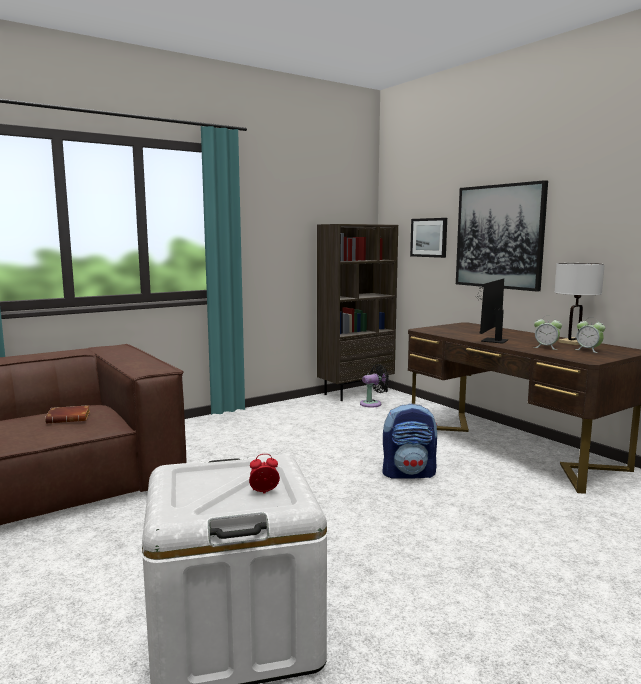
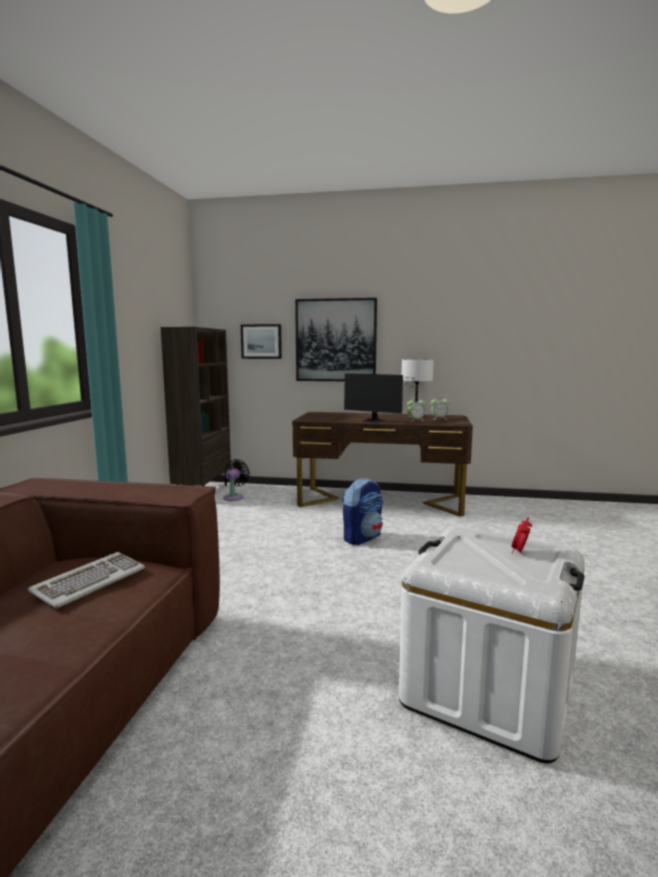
camera: 45 degrees left, 0 degrees up
(70, 418) = (90, 582): brown book -> keyboard
(492, 341) = (375, 421): monitor -> monitor turned 45 degrees counterclockwise

